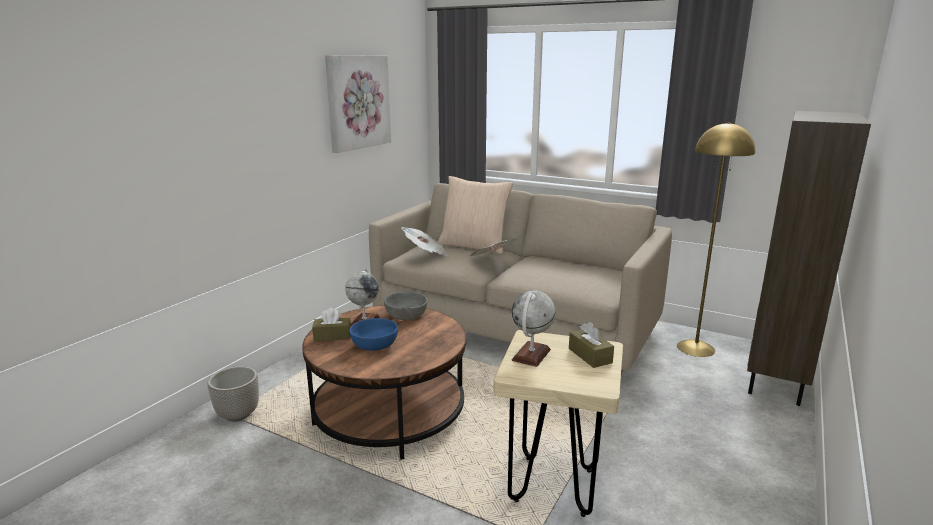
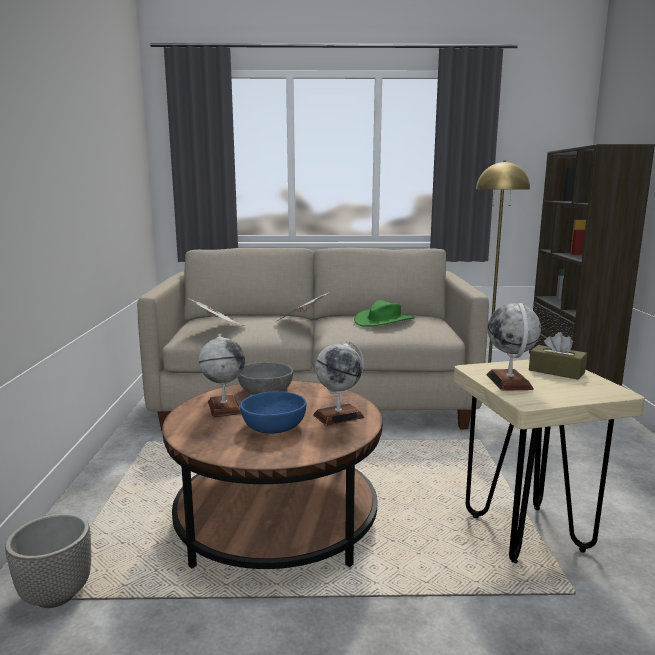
camera: 30 degrees left, 5 degrees down
(332, 336) = (204, 430): brown tissue box -> none
(358, 102) = (99, 142): picture -> none
(425, 348) = (338, 416): none -> globe
(474, 246) = (258, 315): beige pillow -> none
(564, 270) = (384, 321): none -> green hat

